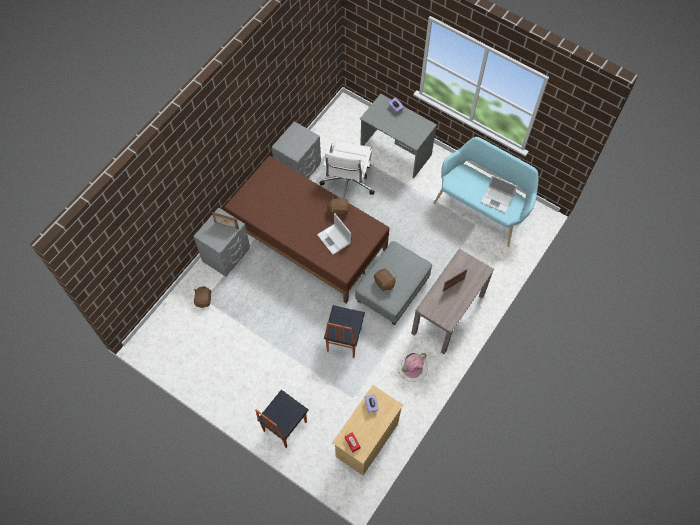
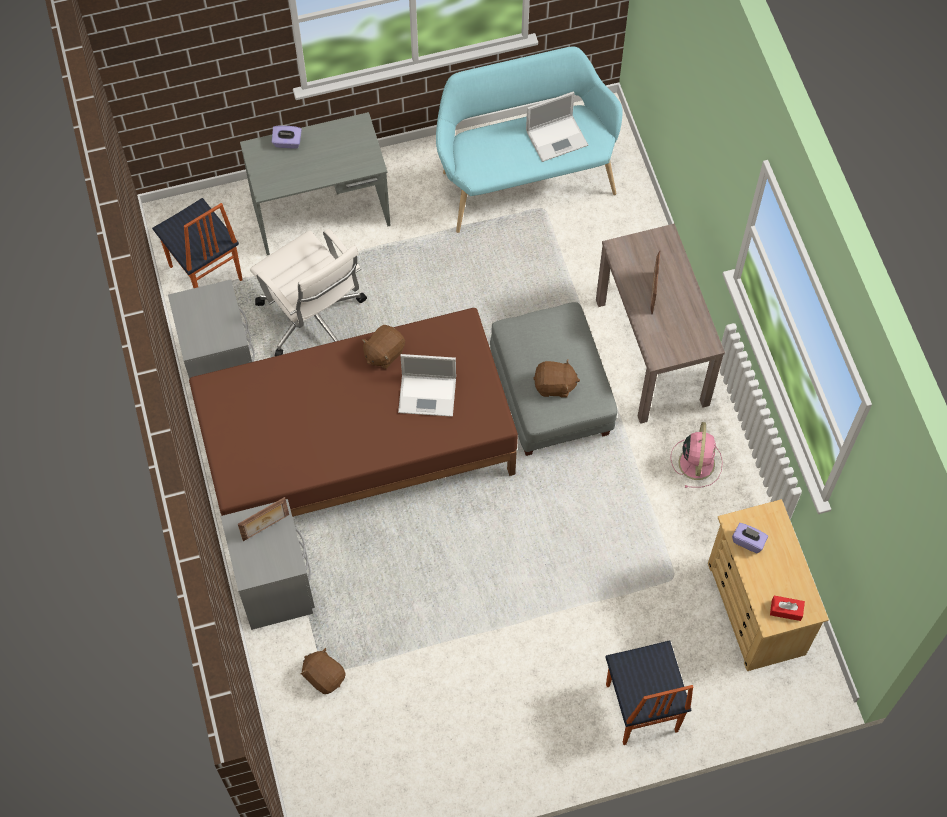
camera: 50 degrees left, 0 degrees up
(343, 340) = (572, 523): chair -> chair (205, 274)

